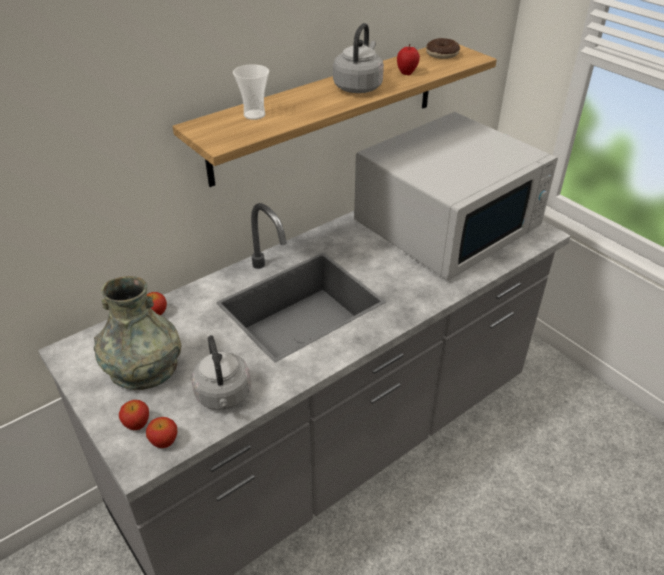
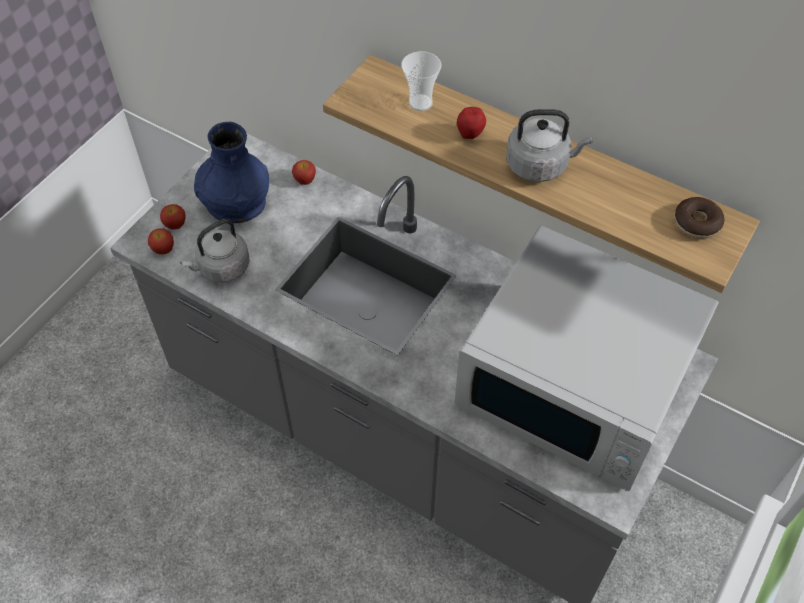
camera: 70 degrees right, 15 degrees up
(144, 368) = (236, 202): grey vase -> blue vase
(407, 73) = (608, 200): apple -> apple (470, 135)

